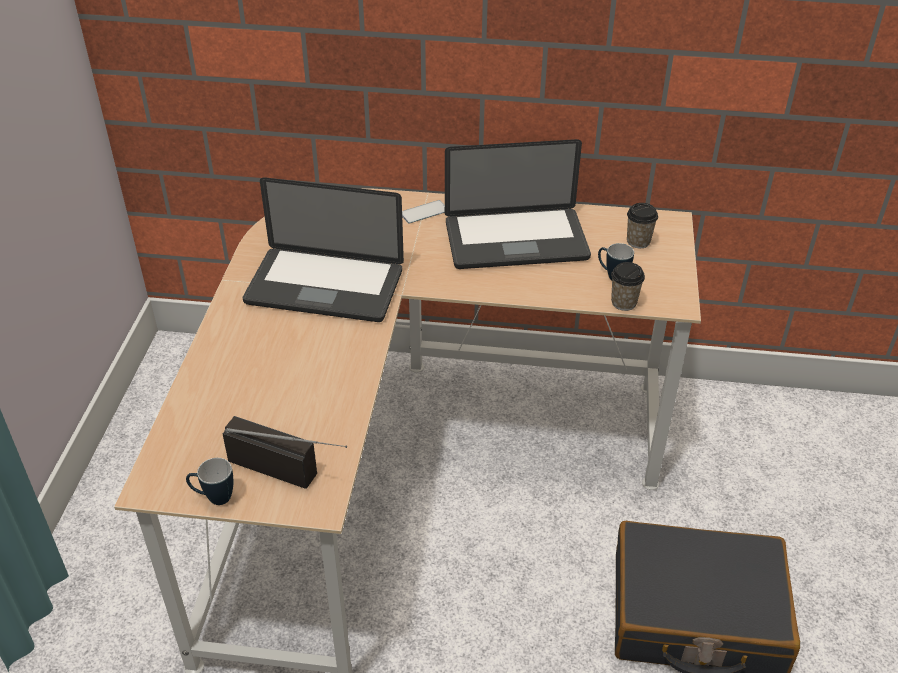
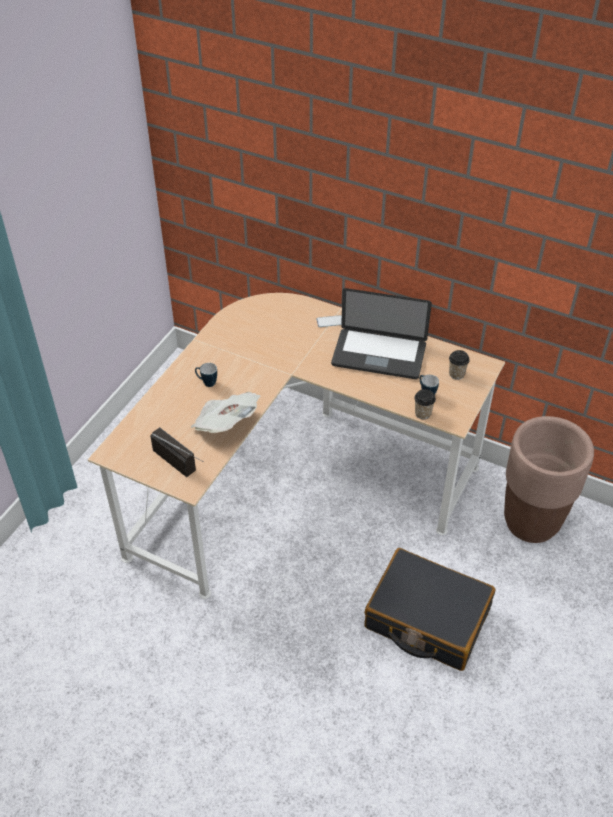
camera: 20 degrees right, 5 degrees up
(214, 498) = (138, 469): mug -> mug (206, 383)
(324, 287) = (249, 358): laptop -> none
(334, 389) = (226, 424): none -> newspaper
(759, 440) = (531, 522): none -> brown planter

